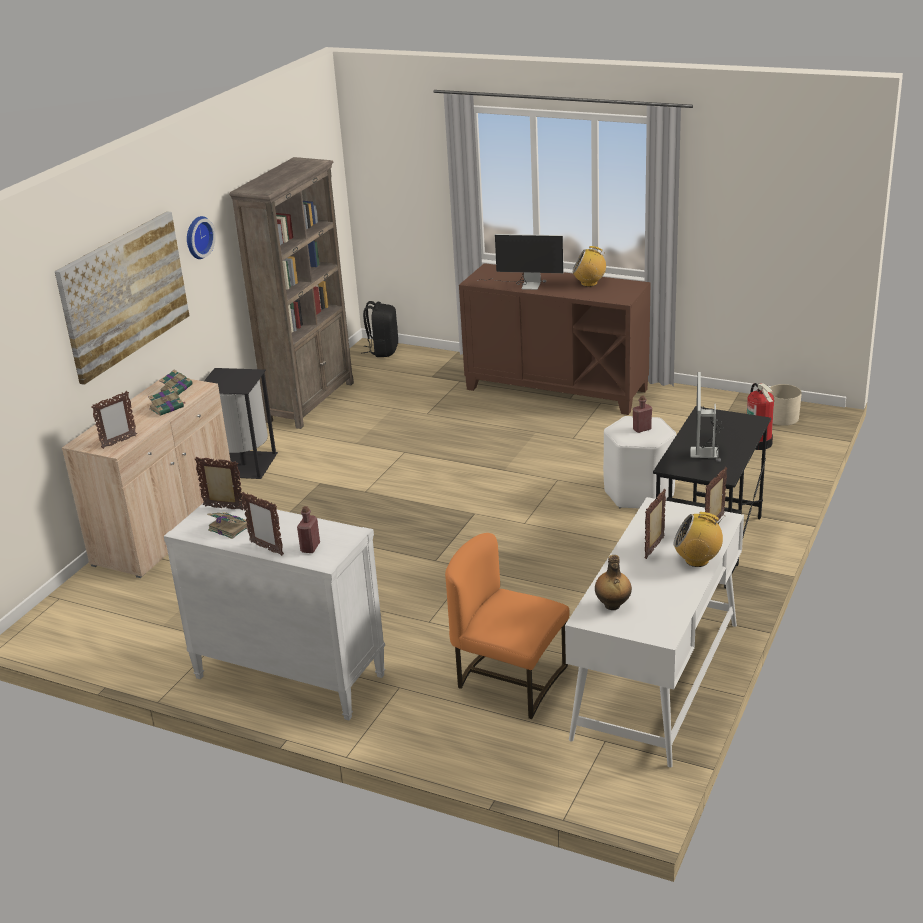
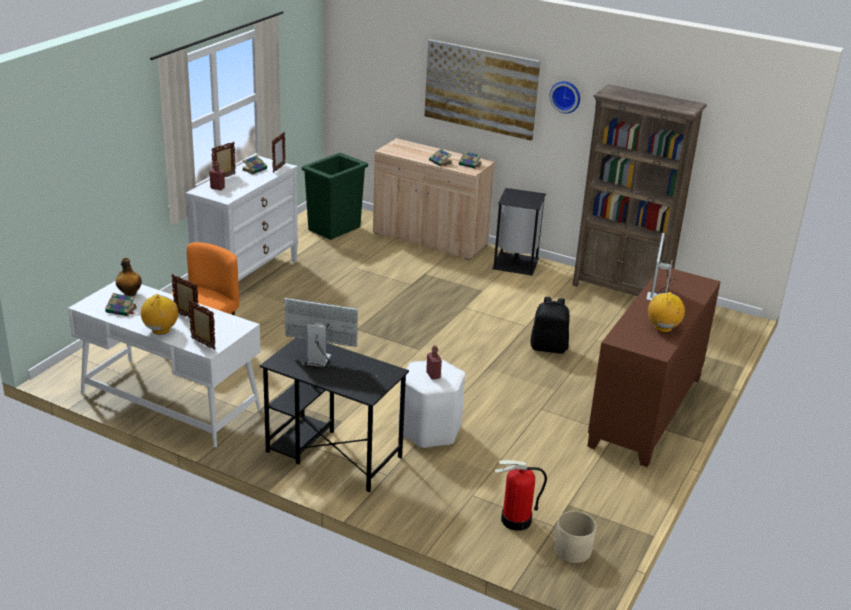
camera: 90 degrees right, 0 degrees up
(118, 615) = (335, 228): none -> green trash can
(119, 442) = (396, 151): picture frame -> none
(383, 351) = (729, 325): black backpack -> black backpack (549, 347)
(661, 601) = (122, 310): none -> book

